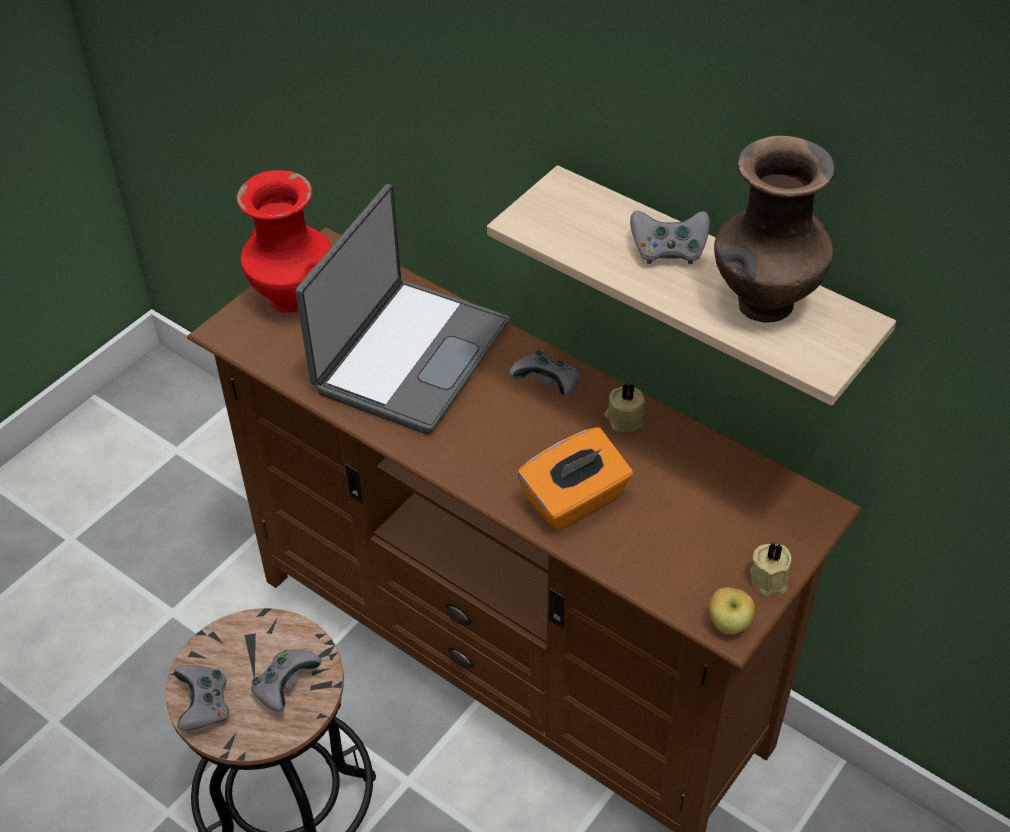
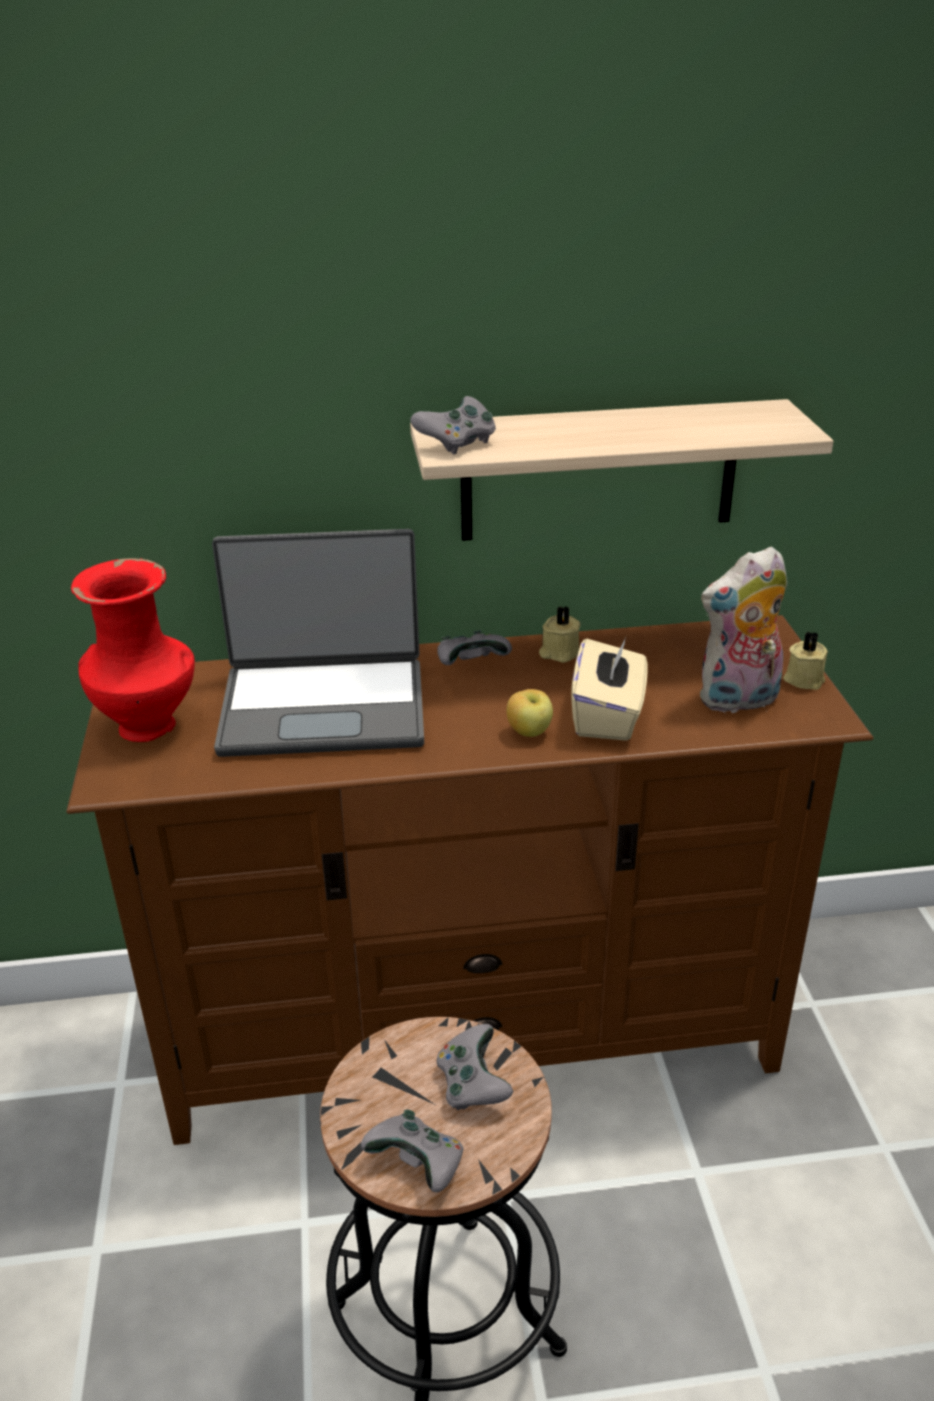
camera: 45 degrees left, 15 degrees down
(409, 356) = (324, 707): laptop -> laptop turned 105 degrees clockwise
(574, 501) = (608, 716): orange tissue box -> beige tissue box
(668, 251) = (586, 426): grey game controller -> grey game controller (457, 444)
(687, 559) = (738, 701): none -> plush toy
(729, 624) = (826, 718): apple -> apple (529, 732)
(763, 305) = (701, 423): brown vase -> none

